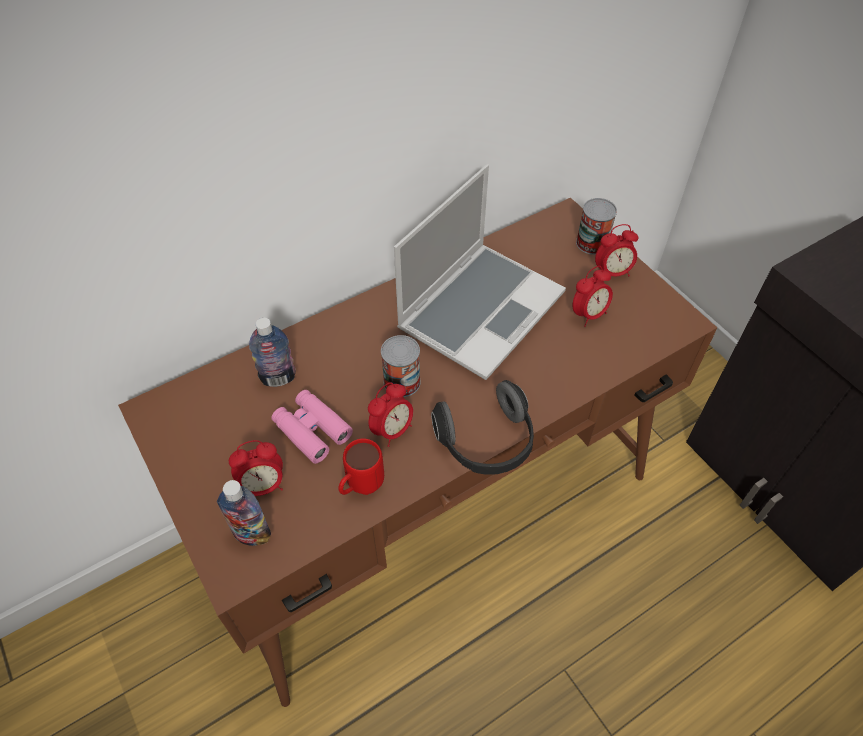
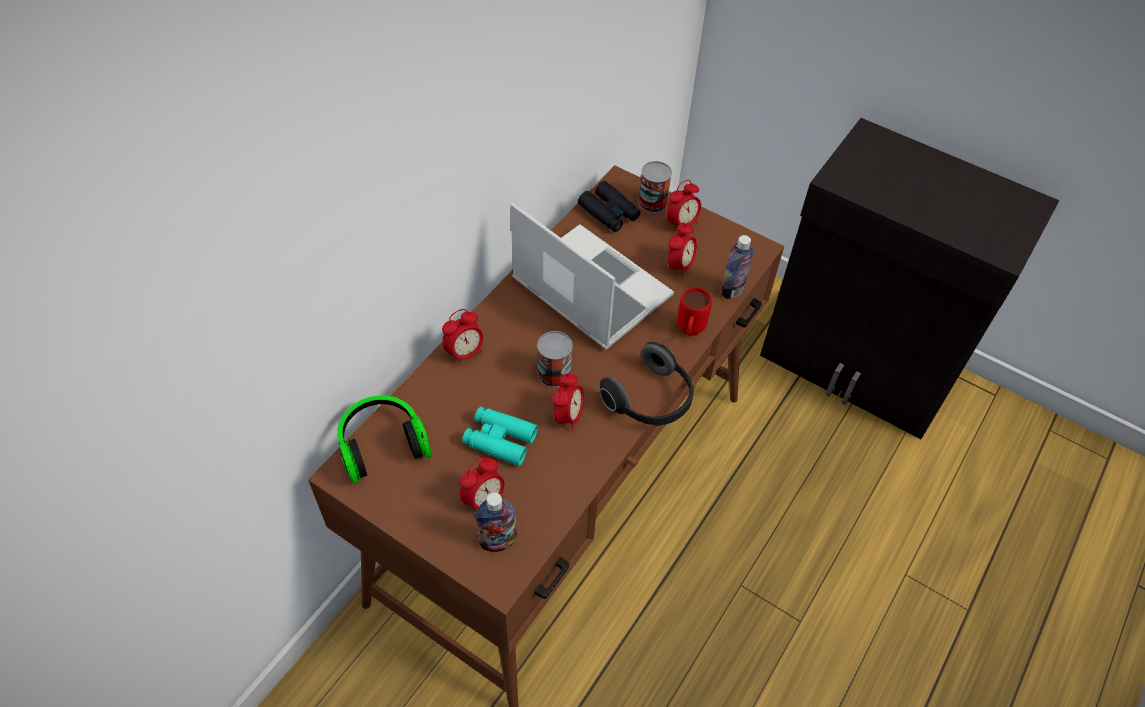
camera: 25 degrees left, 0 degrees up
(201, 395) = (382, 444): none -> headphones
(278, 378) = (444, 406): bottle -> bottle (732, 290)
(312, 430) = (500, 440): pink binoculars -> turquoise binoculars
(326, 333) = (465, 353): none -> alarm clock
(360, 488) = (567, 472): red mug -> red mug (689, 332)
(480, 309) = (588, 289): laptop -> laptop turned 60 degrees counterclockwise
(541, 241) = (609, 212): none -> black binoculars

